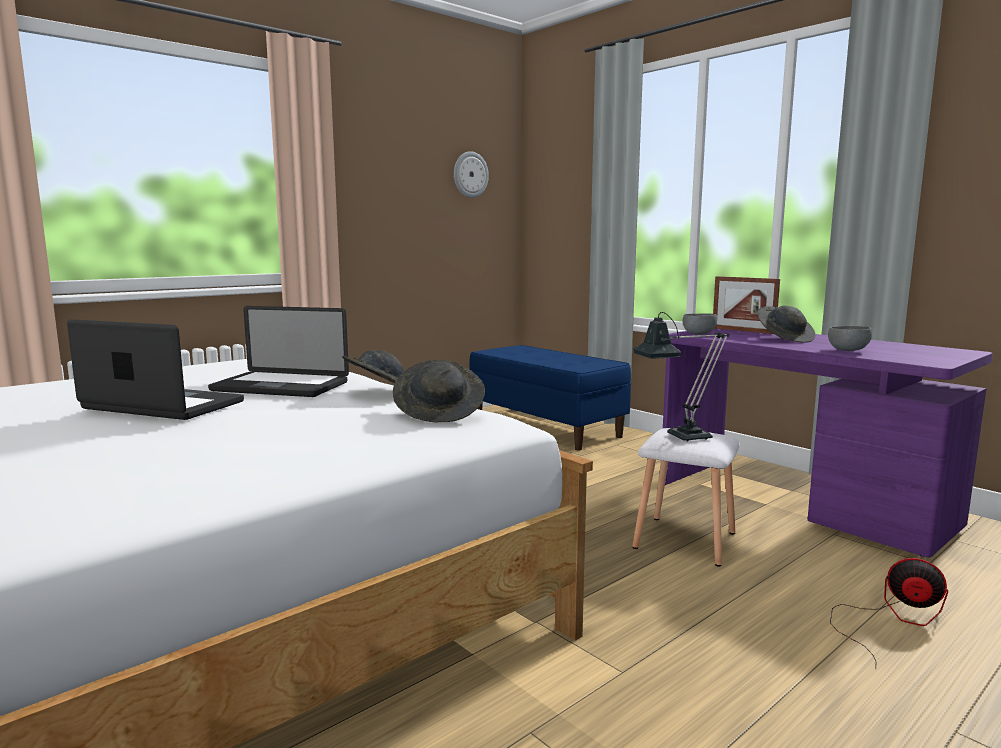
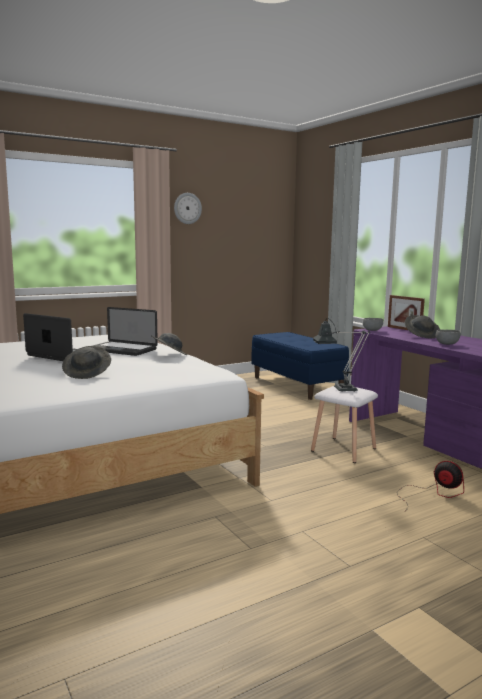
camera: 10 degrees right, 0 degrees up
(440, 412) = (191, 365): grey hat -> grey hat (87, 373)
(470, 174) = (258, 222): wall clock -> wall clock (187, 208)

